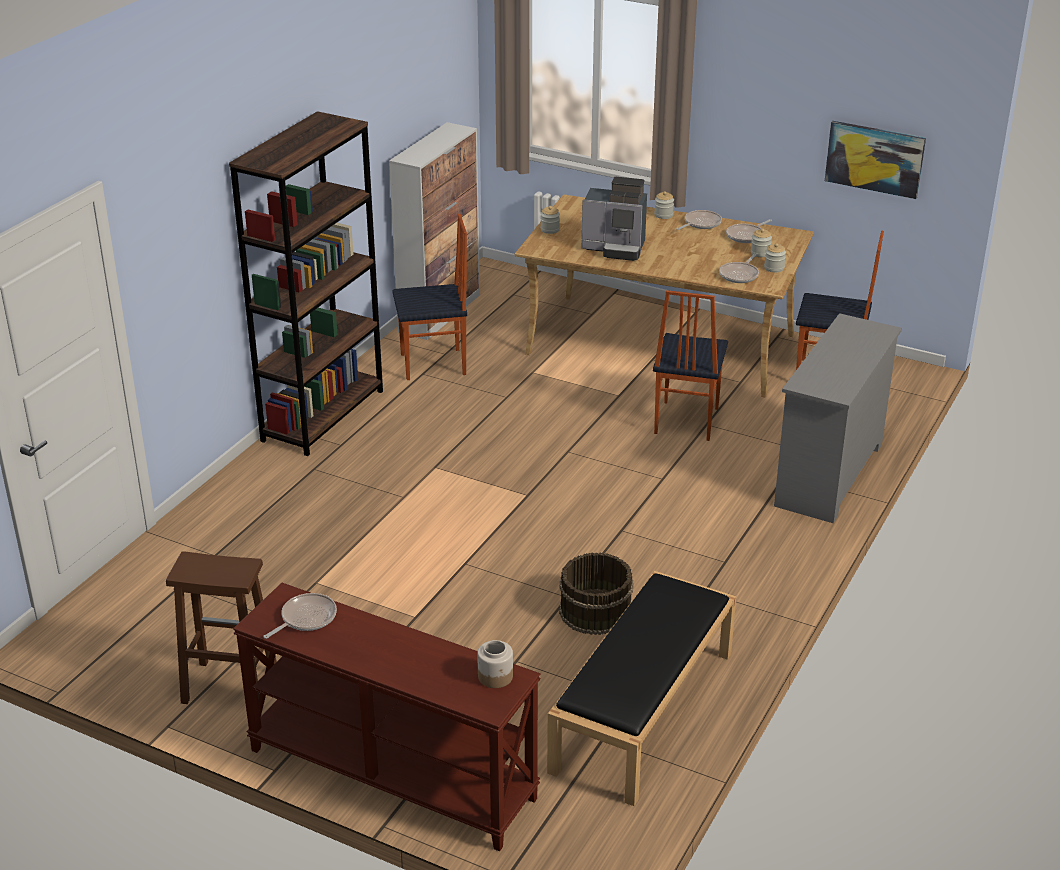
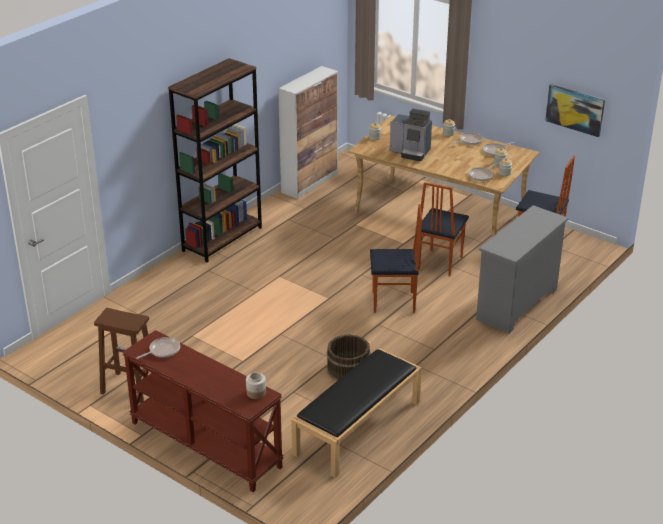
camera: 10 degrees right, 0 degrees up
(434, 365) = (297, 214): chair -> chair (394, 302)

